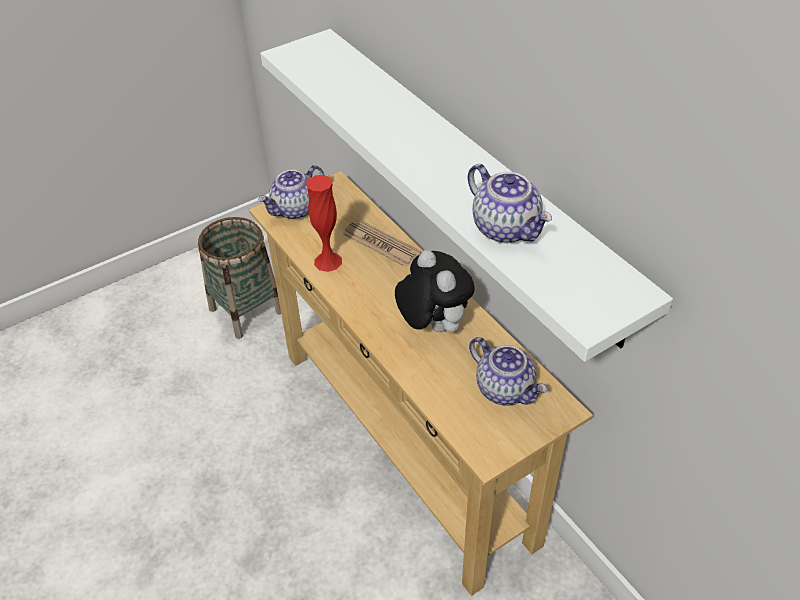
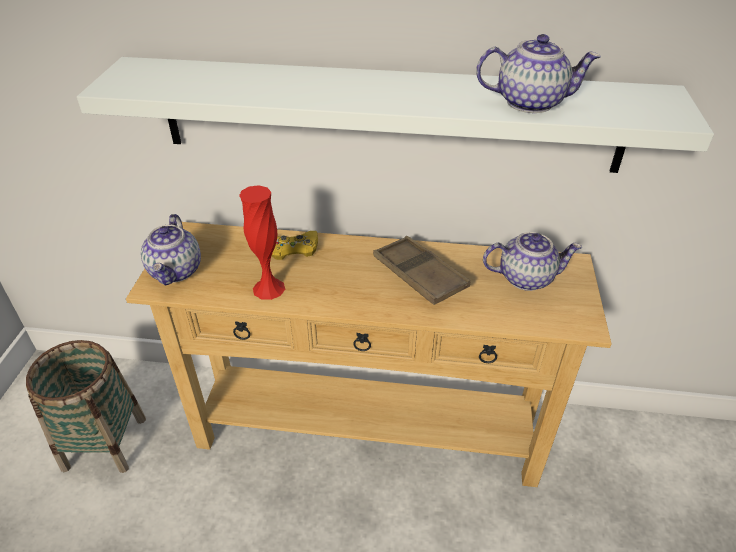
camera: 50 degrees left, 5 degrees down
(381, 243) = (292, 249): newspaper -> yellow game controller
(432, 326) = (419, 275): plush toy -> brown tray

